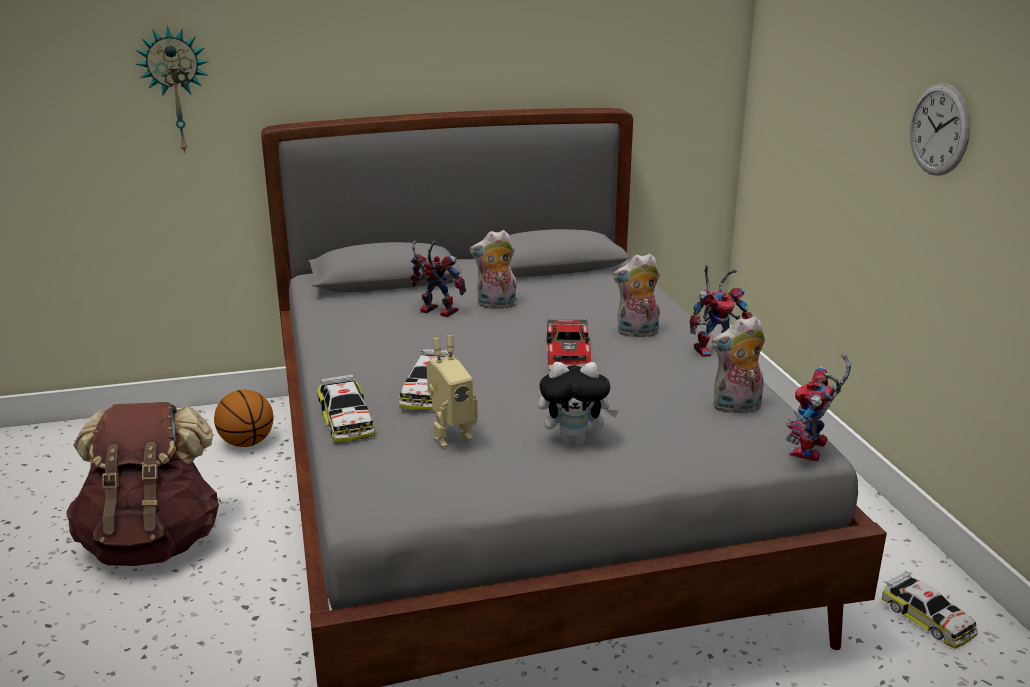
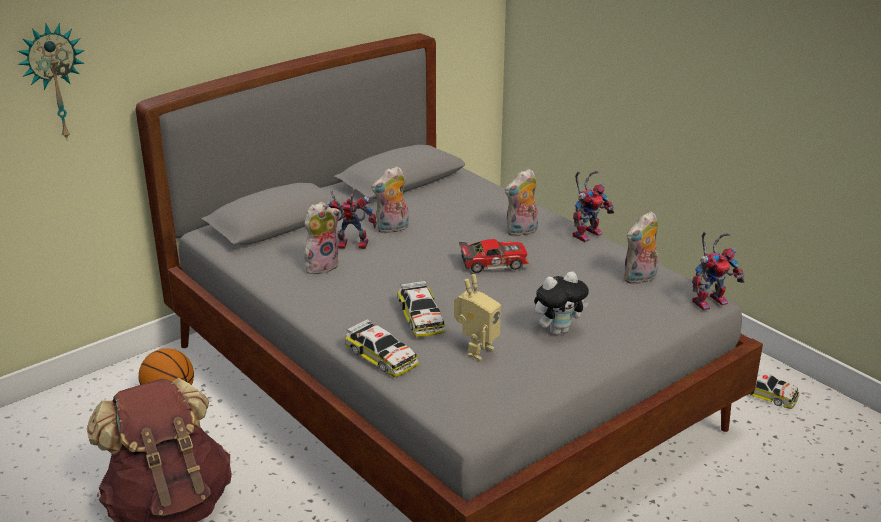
camera: 25 degrees left, 5 degrees up
(386, 324) = (322, 266): none -> plush toy
(570, 355) = (493, 262): toy car -> toy car turned 75 degrees counterclockwise
(811, 452) = (710, 300): toy robot -> toy robot turned 120 degrees counterclockwise
(939, 129) = (715, 44): wall clock -> none

